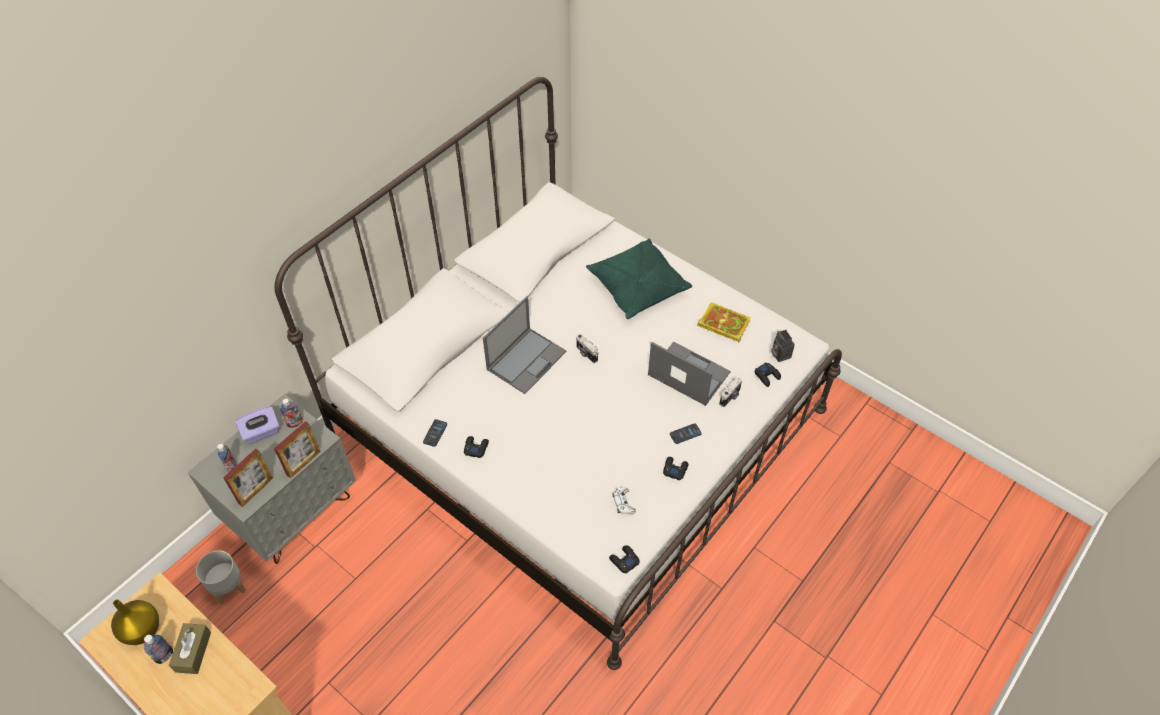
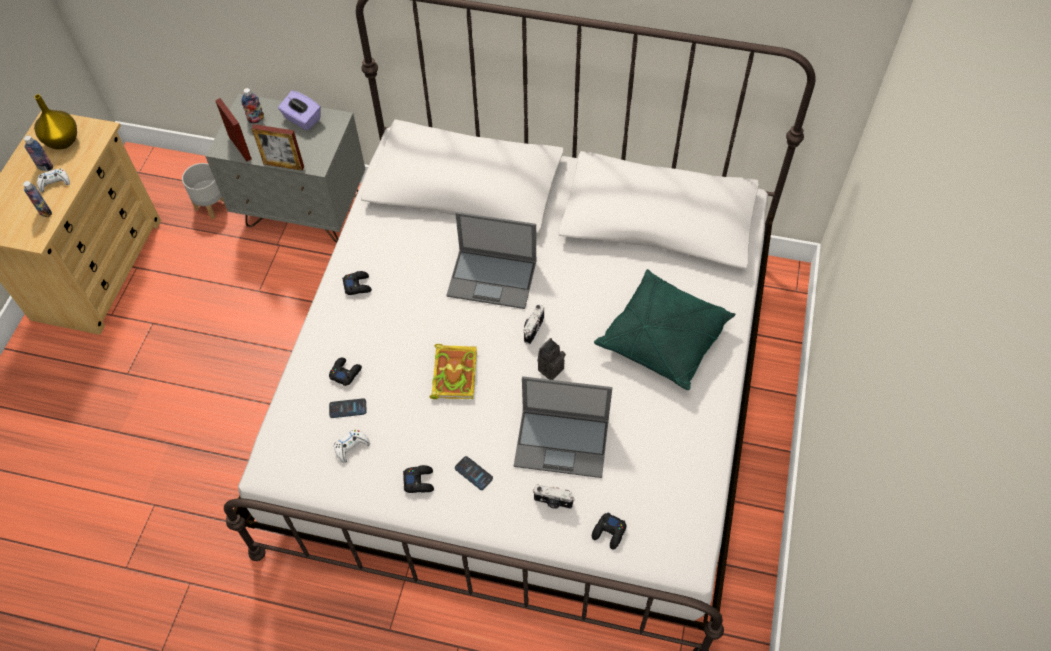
camera: 65 degrees right, 5 degrees up
(193, 652) = (54, 183): brown tissue box -> white game controller
(256, 491) = (240, 147): picture frame -> picture frame turned 135 degrees counterclockwise
(295, 423) = (324, 137): bottle -> bottle (45, 212)
(435, 433) = (359, 244): phone -> phone (348, 408)
(624, 560) = (280, 477): black game controller -> black game controller (345, 373)
(687, 373) = (563, 442): laptop -> laptop turned 90 degrees clockwise
(722, 324) = (662, 451): book -> book (453, 372)
(779, 354) = (653, 535): camera -> camera (550, 367)

